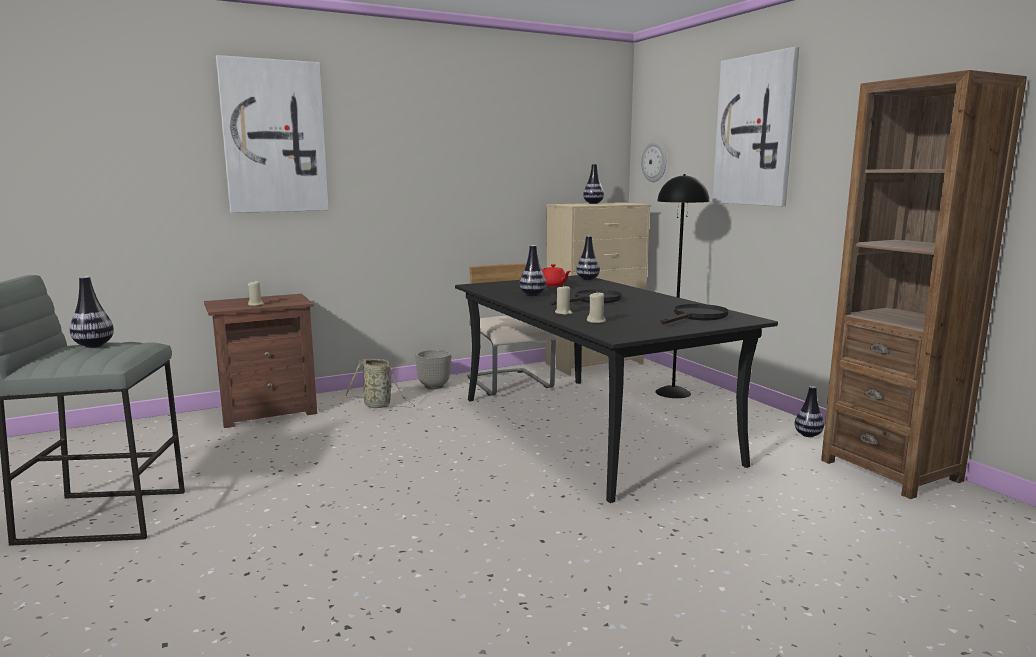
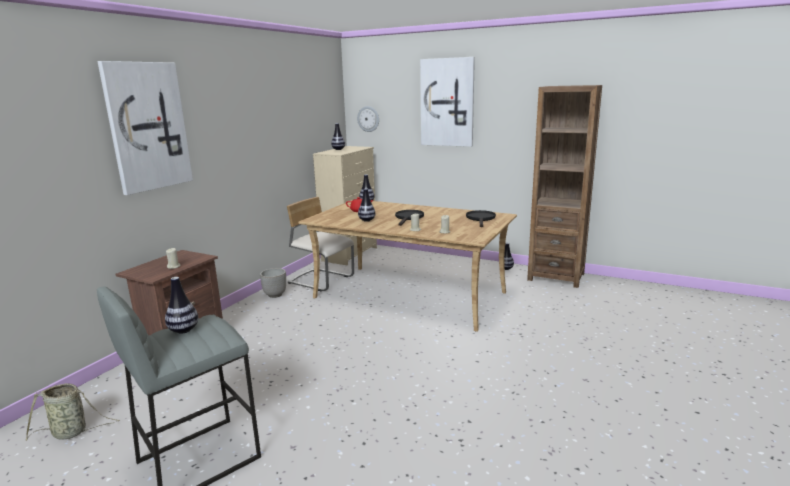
camera: 35 degrees left, 5 degrees up
(379, 406) = (261, 318): basket -> basket (72, 432)
(592, 429) = (410, 295): black dining table -> beige dining table
(673, 392) = (417, 262): black floor lamp -> none

